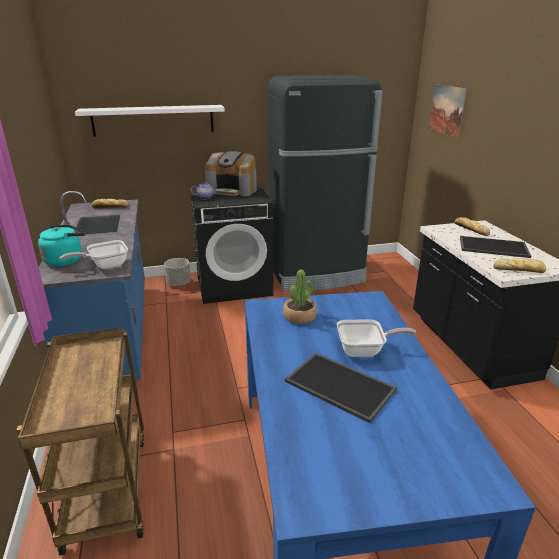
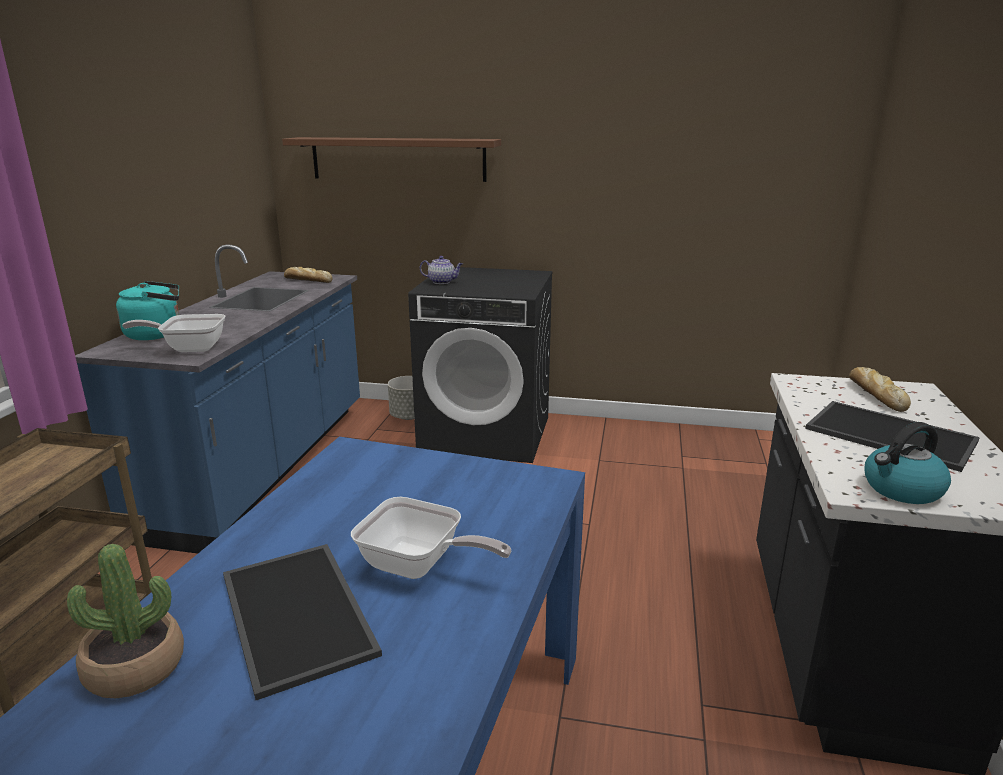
camera: 25 degrees right, 5 degrees down
(153, 120) = (398, 159): white shelf -> brown shelf
(232, 190) = (497, 277): coffee machine -> none
(299, 316) = (385, 481): potted plant -> potted plant (135, 668)
(316, 274) = (634, 444): black fridge -> none
(447, 110) = (910, 156): picture -> none
(519, 270) = (901, 489): bread -> kettle

